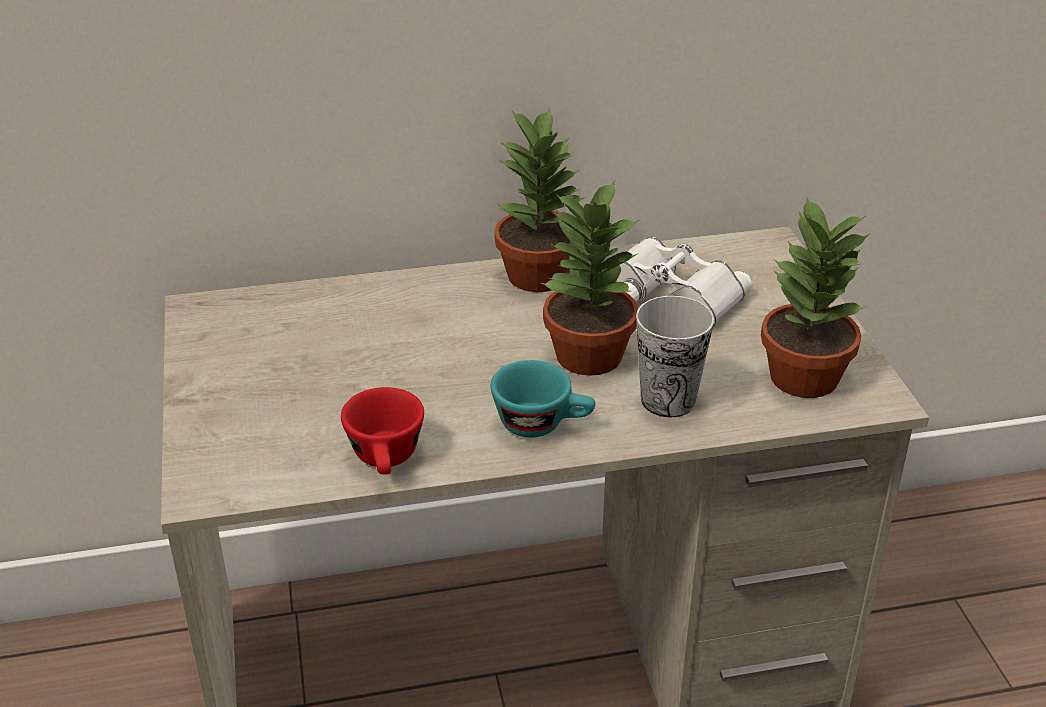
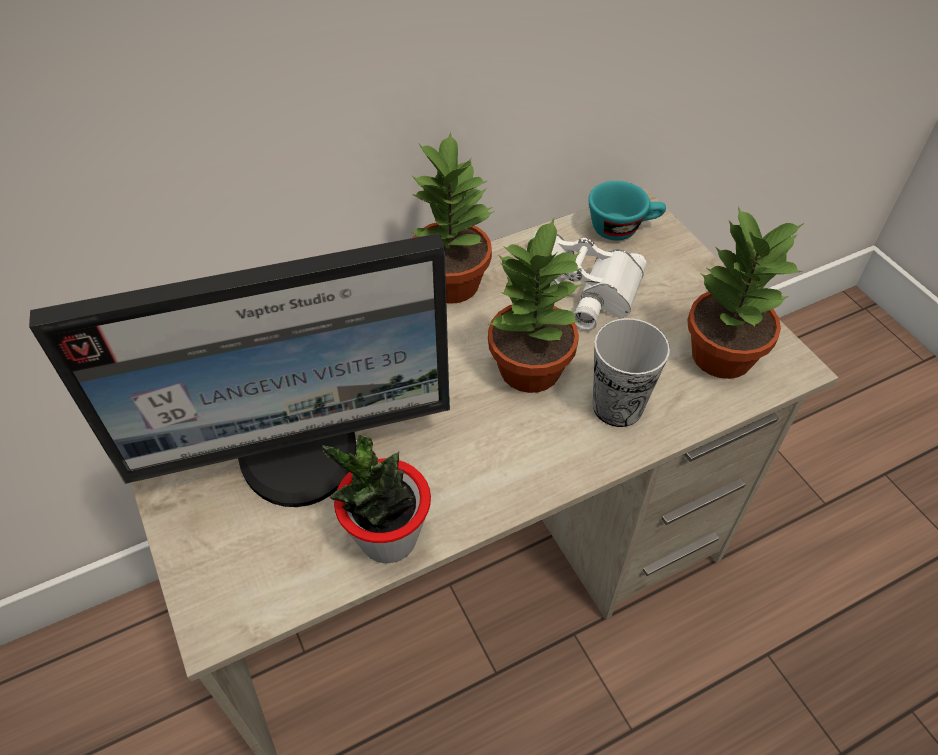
camera: 15 degrees left, 15 degrees up
(330, 382) = (300, 453): none -> monitor
(387, 460) = (388, 538): red cup -> potted plant
(542, 424) = (517, 460): turquoise cup -> turquoise cup (622, 228)

